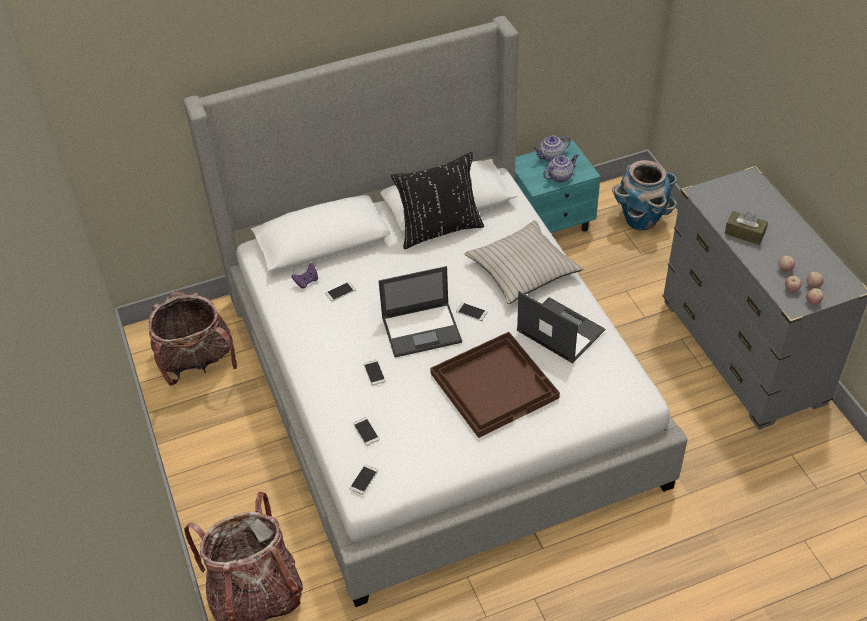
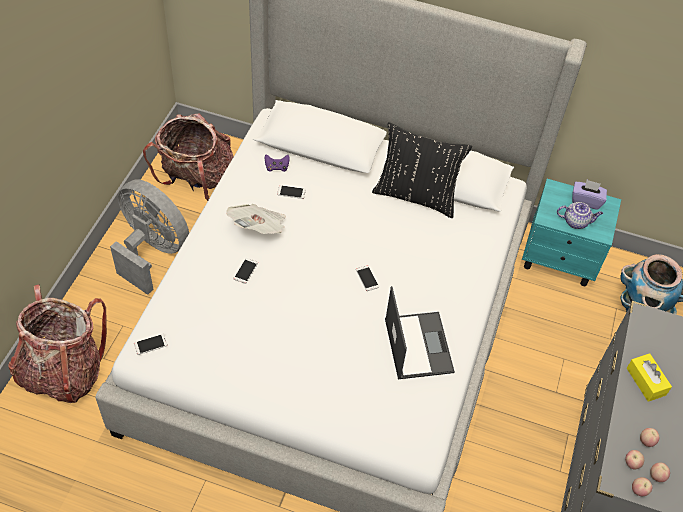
camera: 35 degrees right, 5 degrees up
(223, 445) = (152, 251): none -> grey fan
(346, 335) = (259, 228): none -> newspaper
(366, 431) = (191, 310): phone -> none
(422, 329) = (316, 264): laptop -> none
(494, 384) = (319, 348): brown tray -> none
(522, 270) = (444, 274): beige pillow -> none
(551, 157) = (586, 201): teapot -> purple tissue box
(744, 233) = (646, 381): brown tissue box -> yellow tissue box

